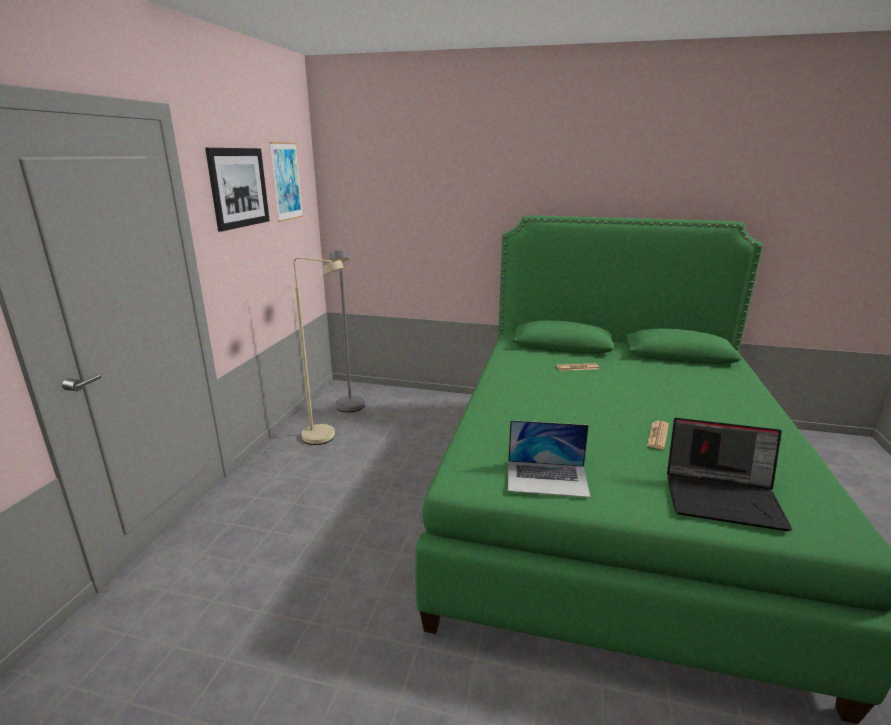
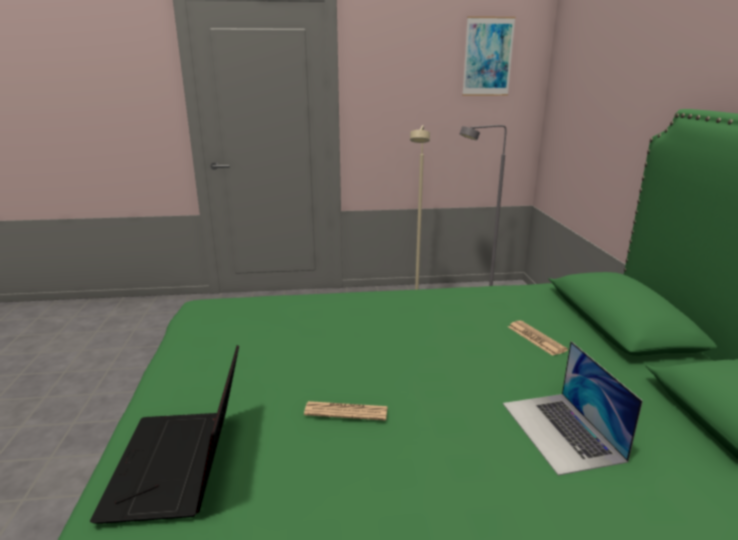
camera: 70 degrees right, 0 degrees up
(239, 188) = (408, 58): picture -> none
(547, 478) = (208, 339): laptop -> laptop (561, 431)

